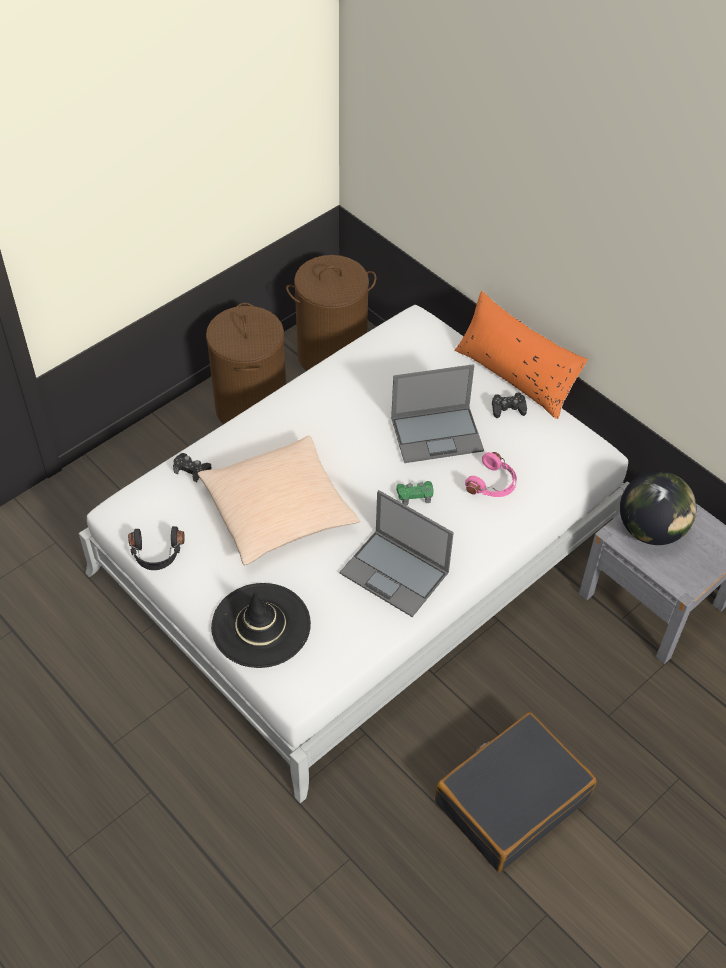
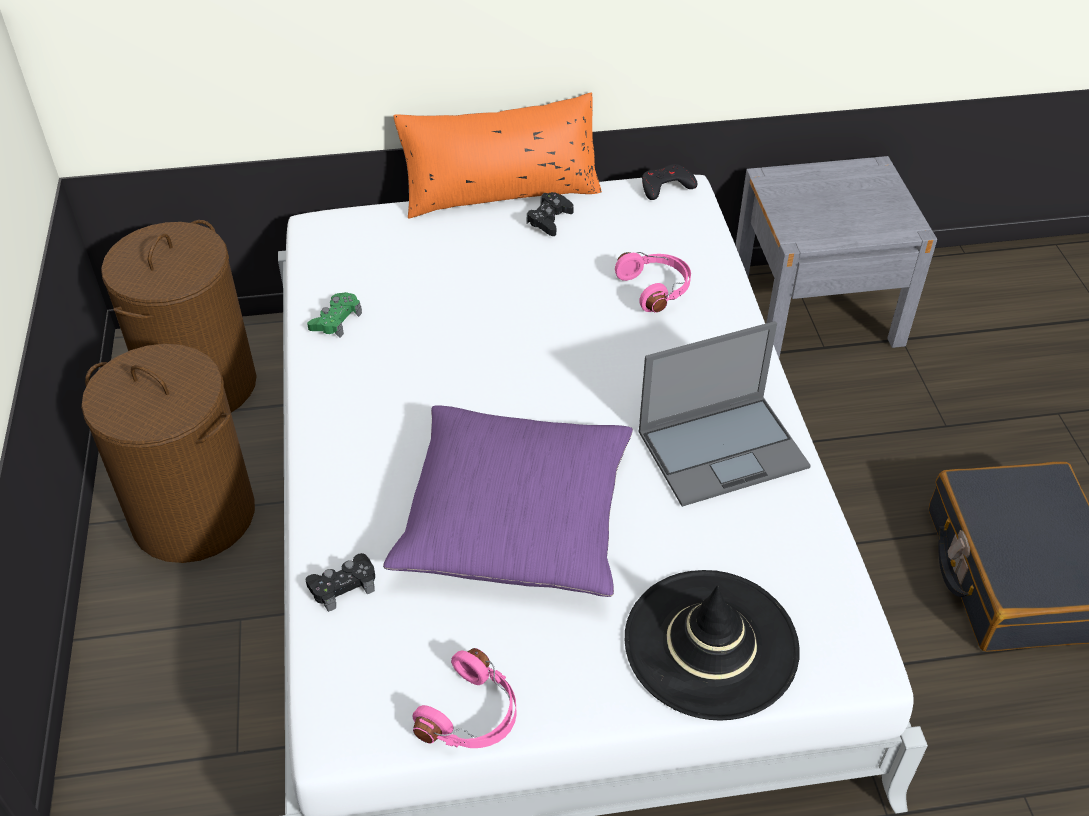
camera: 55 degrees left, 5 degrees down
(157, 554) = (472, 715): black headphones -> pink headphones
(278, 510) = (516, 518): beige pillow -> purple pillow
(415, 495) = (610, 366): green game controller -> green game controller (336, 320)
(438, 434) = (532, 295): laptop -> none
(590, 445) = (666, 186): none -> black game controller
(650, 530) = (812, 211): globe -> none

